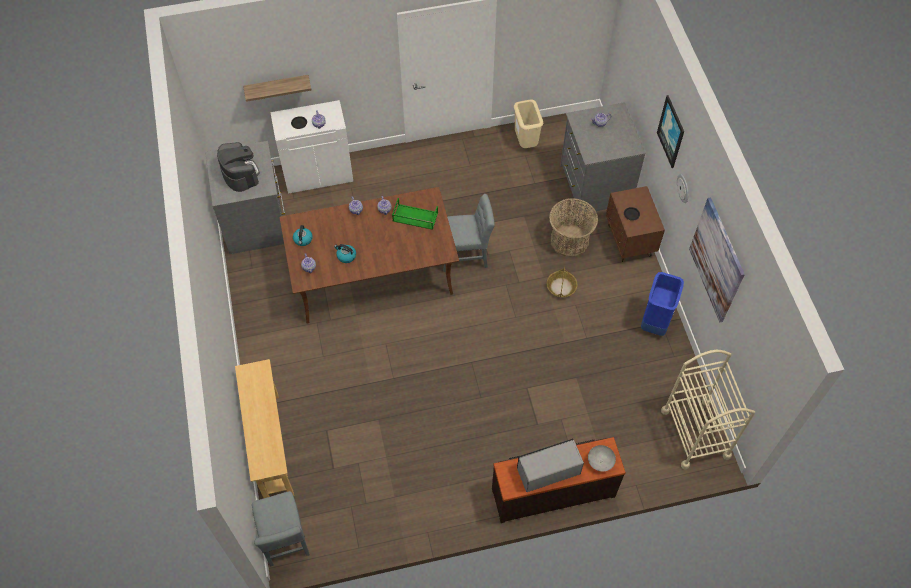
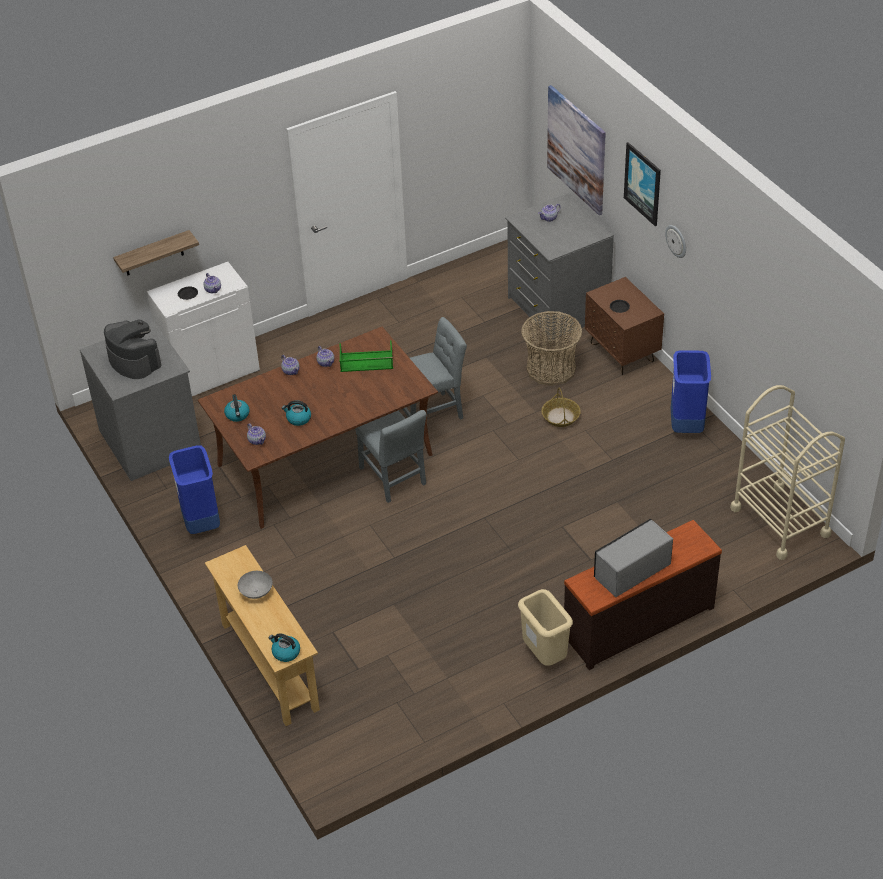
camera: 15 degrees left, 15 degrees down
(264, 466) = (285, 652): none -> kettle
(266, 306) = (201, 523): none -> blue trash can
(285, 540) = (328, 759): grey chair -> grey chair (393, 478)
(526, 142) = (457, 284): beige trash can -> beige trash can (545, 656)
(600, 461) = (689, 546): grey bowl -> grey bowl (256, 592)
(717, 260) = (743, 295): picture -> picture (576, 149)

